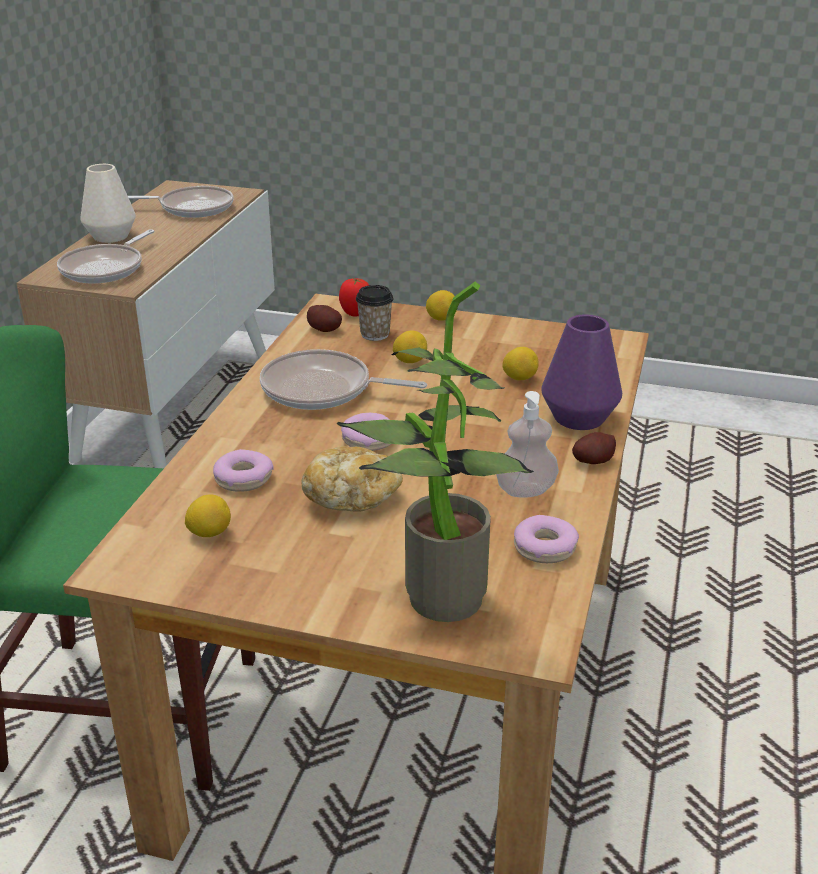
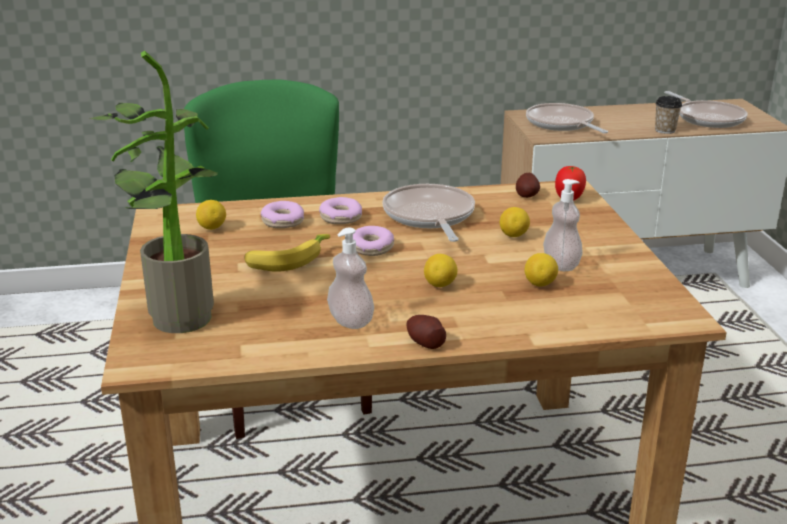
camera: 65 degrees right, 5 degrees down
(105, 268) = (561, 124): frying pan -> frying pan turned 60 degrees clockwise
(110, 236) = (613, 111): white vase -> none
(352, 497) = (287, 260): bread -> banana
(375, 334) = (543, 214): cup -> cup (665, 130)
(441, 319) = (608, 231): lemon -> lemon (440, 285)
(489, 358) = (561, 265): none -> soap dispenser
(545, 548) = (270, 344): donut -> donut (341, 218)
(579, 417) = (498, 324): purple vase -> none

